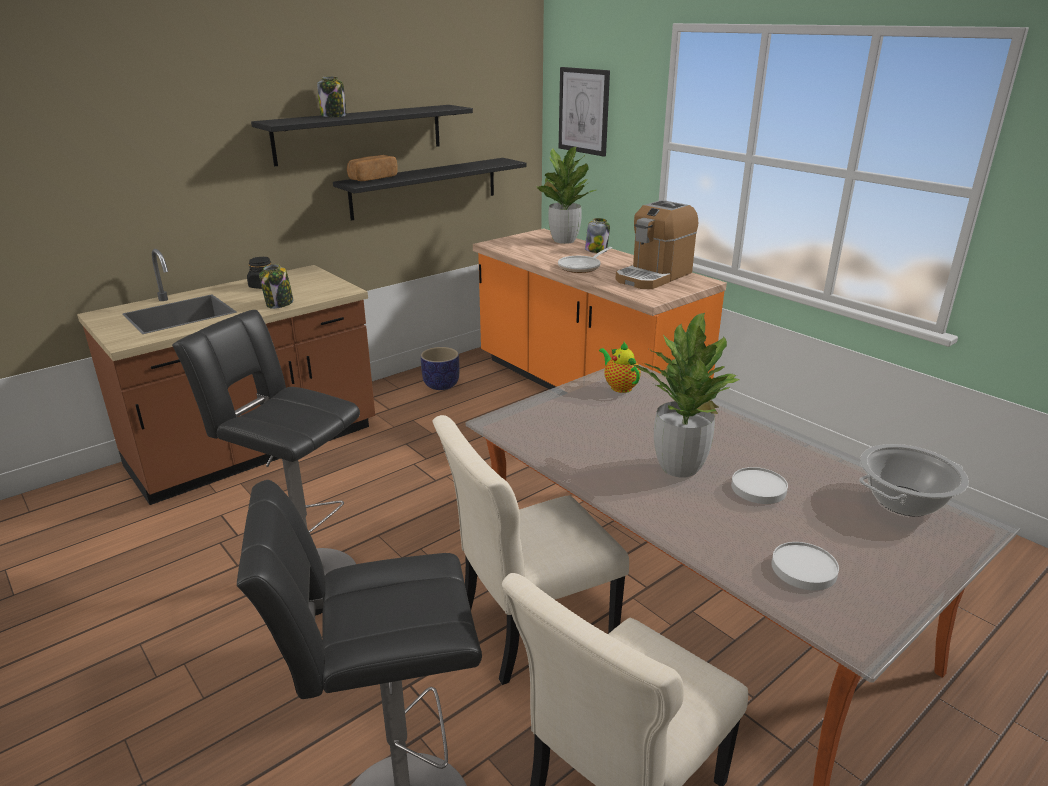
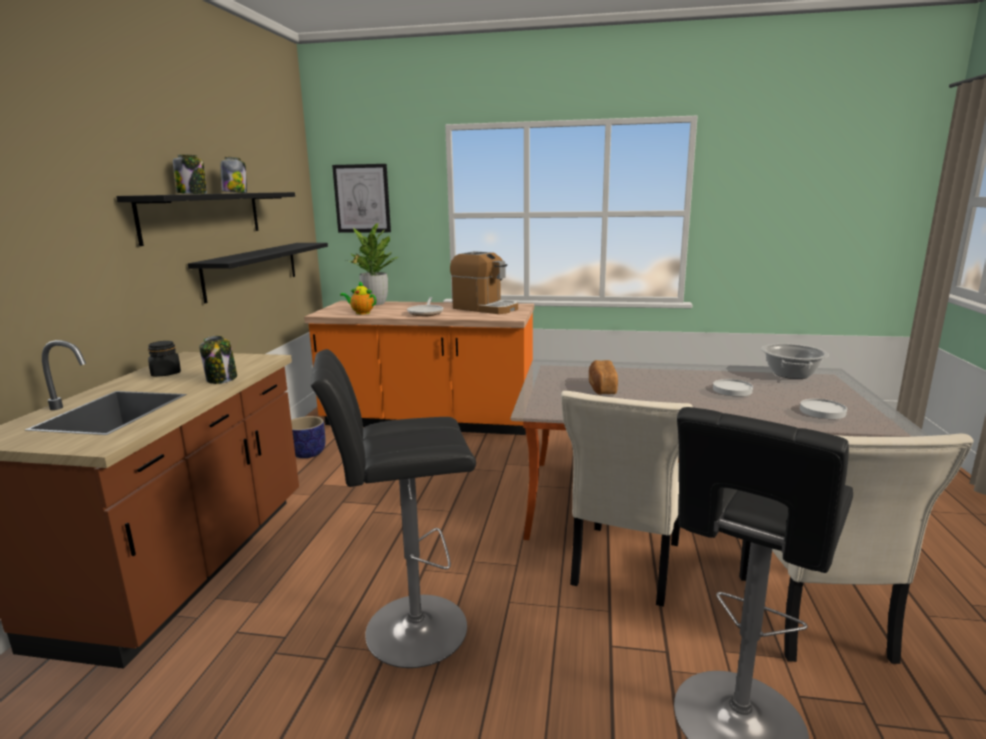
camera: 40 degrees left, 10 degrees down
(372, 178) = (223, 258): bread -> bread (601, 387)
(596, 250) = (413, 304): jar -> jar (235, 193)
(619, 387) = (562, 372): teapot -> teapot (361, 313)
(653, 276) = (485, 308): coffee machine -> coffee machine turned 60 degrees counterclockwise
(679, 467) = (679, 395): potted plant -> none

